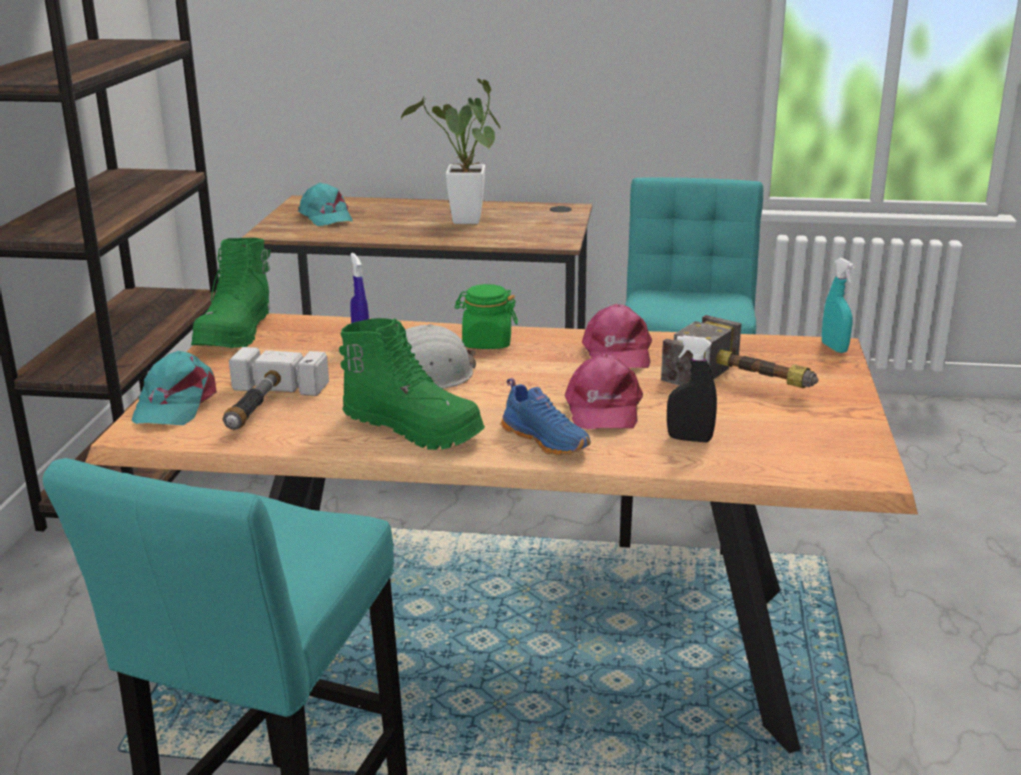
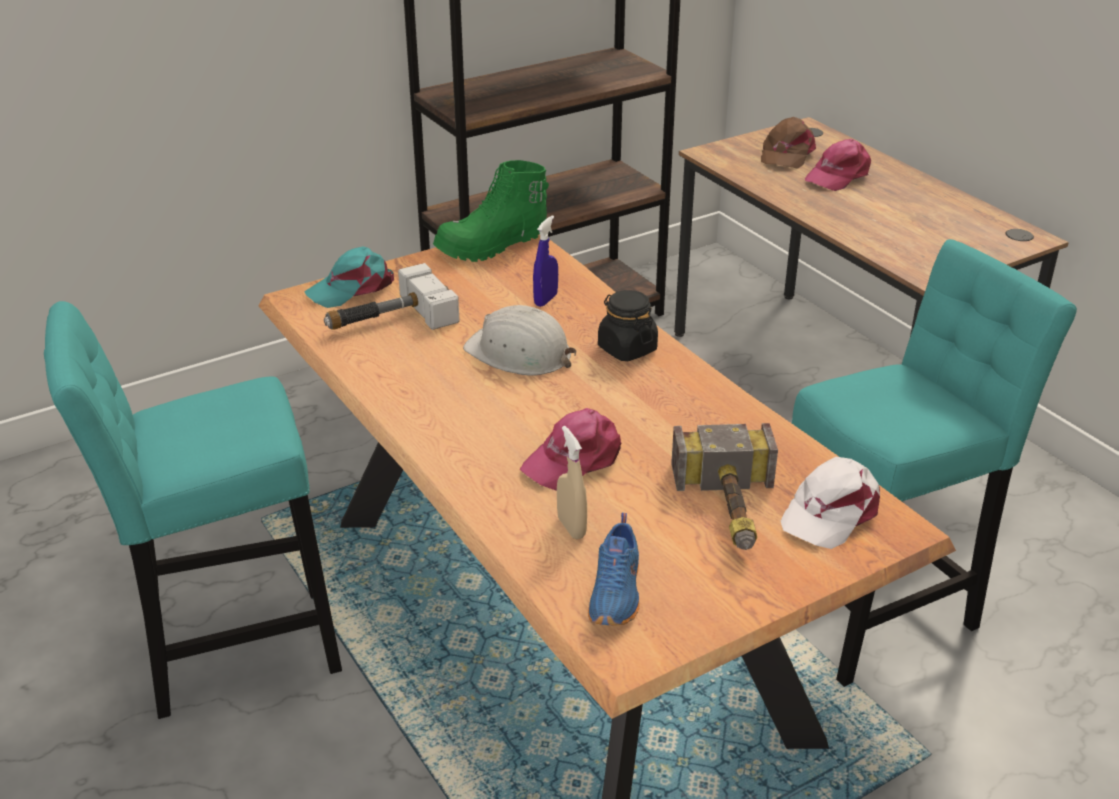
camera: 50 degrees right, 10 degrees up
(325, 217) = (786, 154): turquoise cap -> brown cap
(414, 429) = (429, 394): green boot -> none
(465, 223) = (889, 212): potted plant -> none
(486, 343) = (627, 349): green jar -> black jar
(547, 440) = (482, 459): blue shoe -> blue shoe (617, 593)
(616, 353) = (698, 417): pink cap -> pink cap (838, 176)
(689, 439) = (571, 527): black spray bottle -> beige spray bottle
(788, 357) = (830, 512): none -> white cap
(834, 348) = (896, 531): turquoise spray bottle -> none

